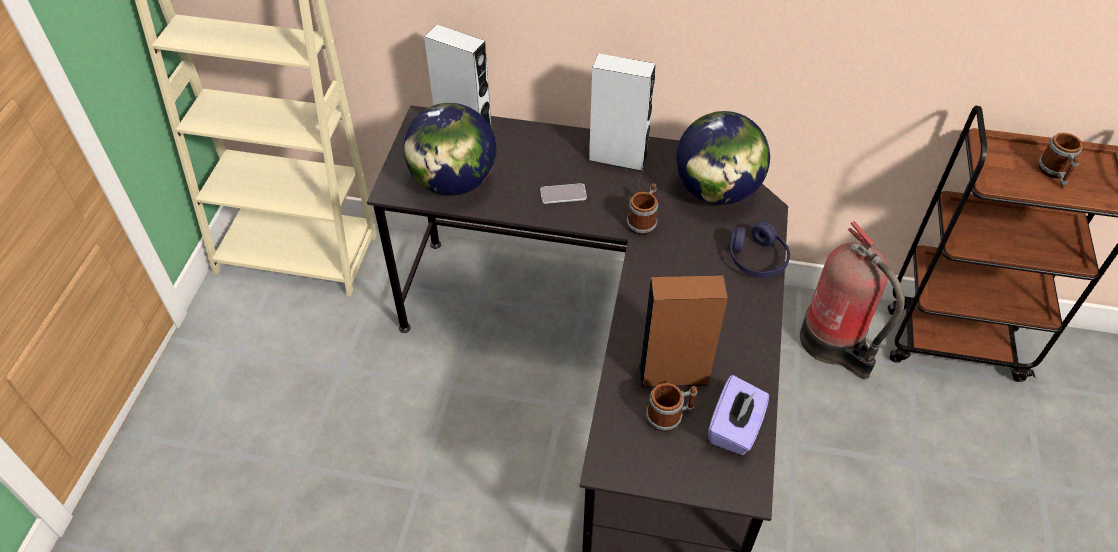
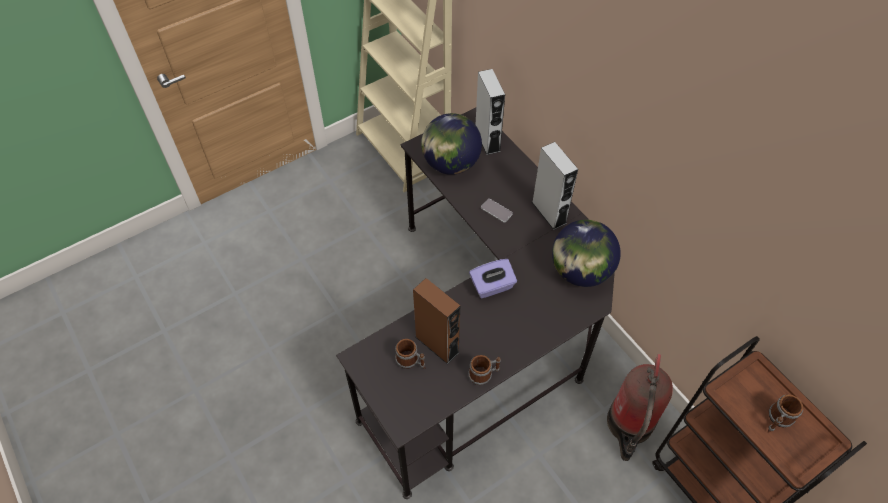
camera: 45 degrees right, 5 degrees up
(644, 221) = (520, 257): mug -> mug (484, 374)
(735, 428) = (433, 394): purple tissue box -> purple tissue box (492, 286)
(757, 259) = (554, 324): purple headphones -> none

